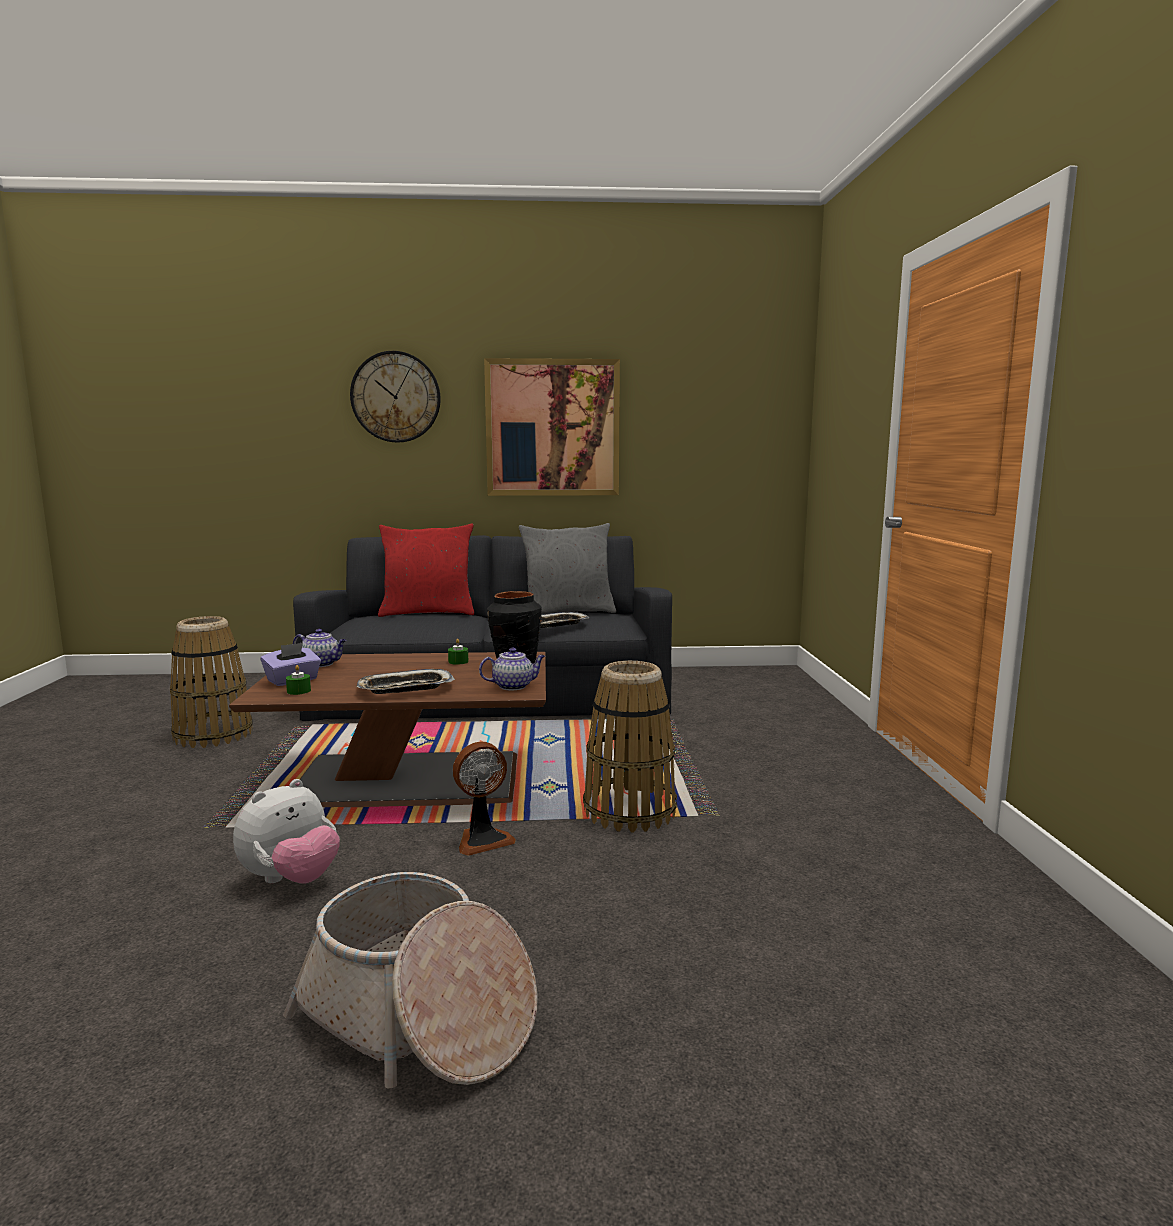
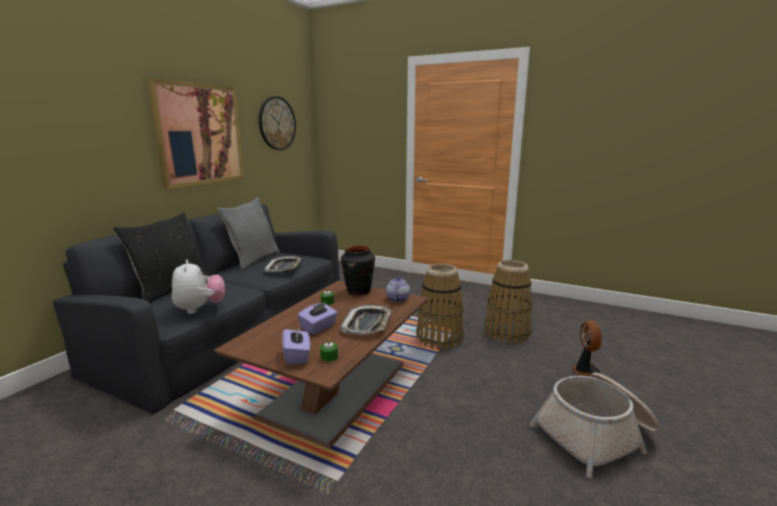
camera: 60 degrees left, 5 degrees up
(213, 735) = (107, 471): basket -> basket (507, 332)
(291, 879) = (442, 457): plush toy -> plush toy (200, 309)
(322, 664) = (265, 341): teapot -> none
(374, 673) = (318, 328): none -> purple tissue box
(396, 397) = (73, 107): wall clock -> wall clock (277, 123)
(428, 613) = (171, 289): red pillow -> black pillow
(483, 839) = (439, 381): fan -> fan (586, 371)

